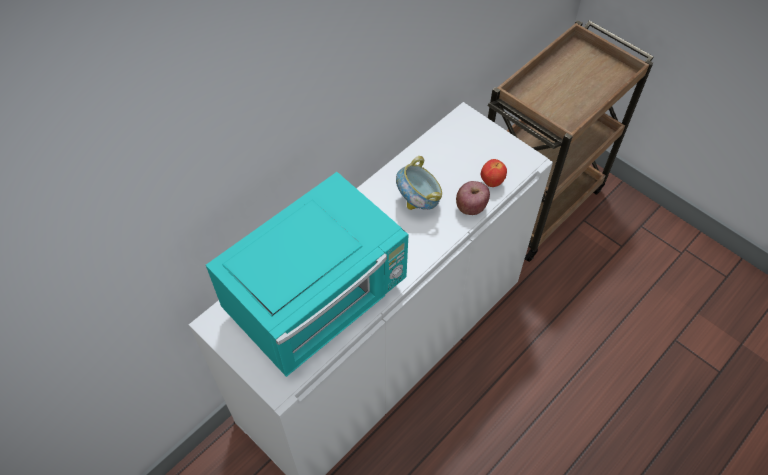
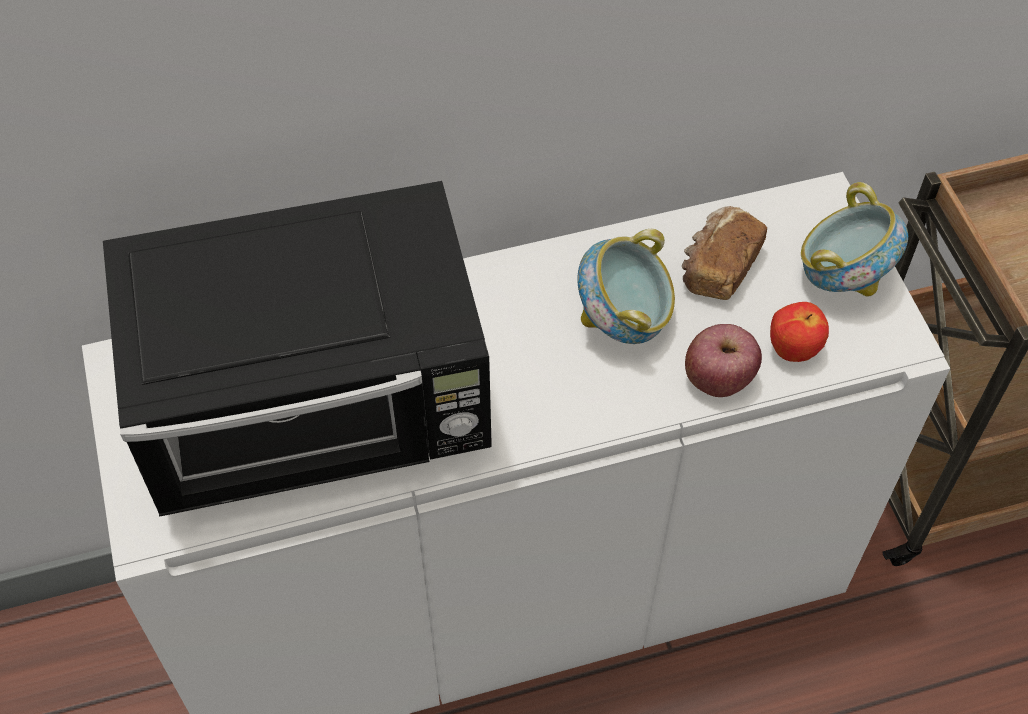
camera: 30 degrees right, 0 degrees up
(319, 300) = (320, 412): turquoise microwave -> black microwave
(441, 162) = (718, 267): none -> bread
(491, 144) = (842, 277): none -> bowl

